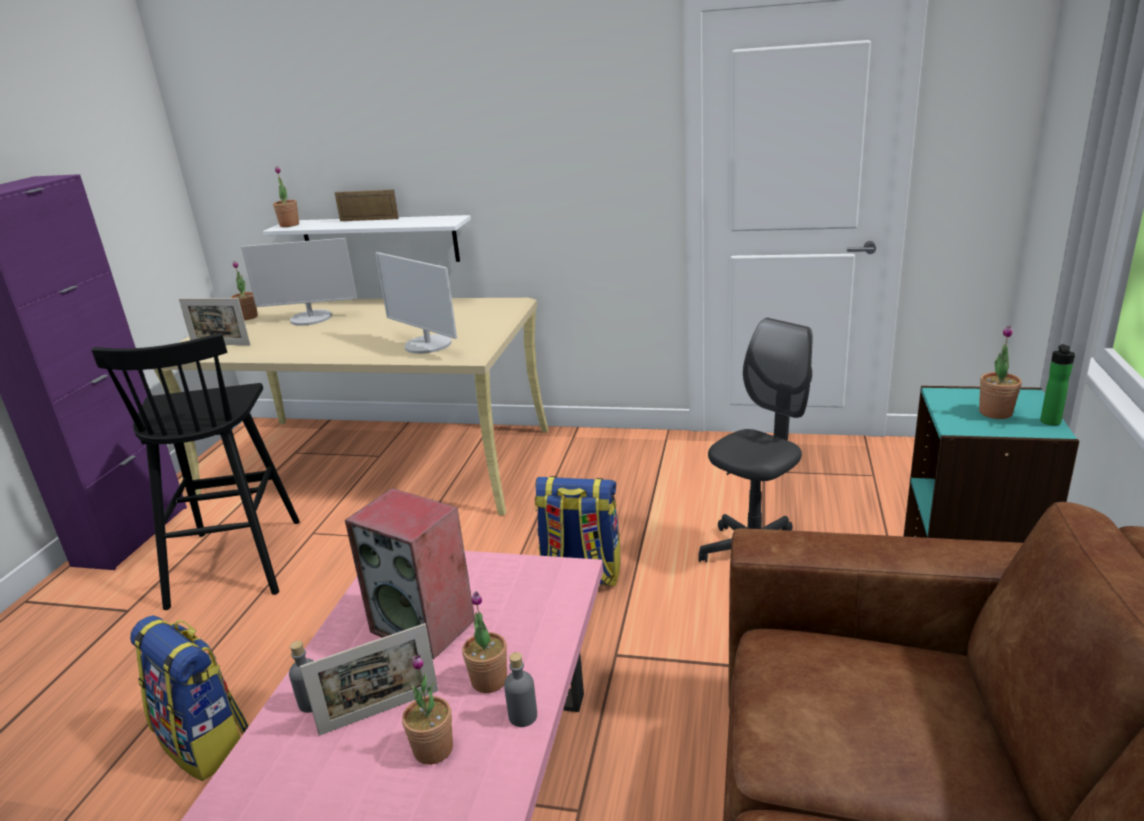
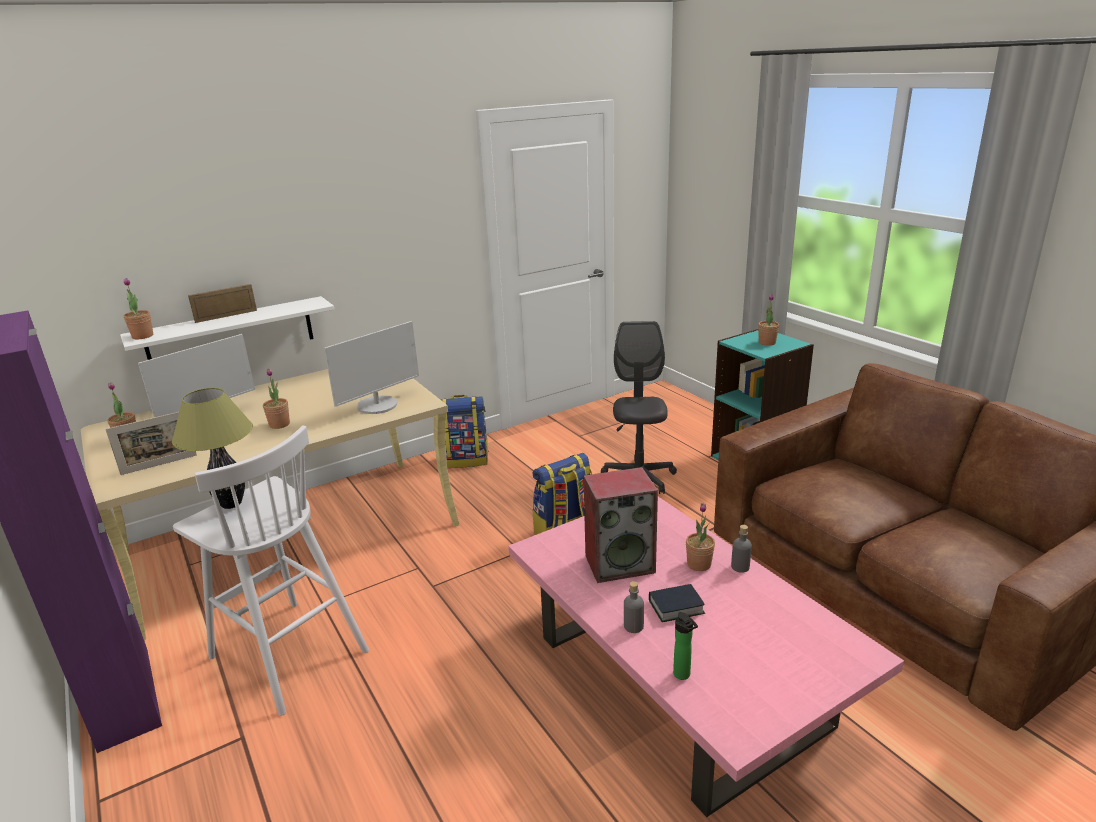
camera: 45 degrees left, 0 degrees up
(197, 395) = (231, 504): none -> table lamp
(206, 742) = (481, 748): backpack -> backpack (465, 460)
(237, 561) = (286, 653): black stool -> white stool
(380, 712) = (676, 607): picture frame -> book
(427, 345) = (378, 405): monitor -> monitor turned 45 degrees counterclockwise
(433, 749) = (729, 602): potted plant -> potted plant (279, 424)
(1051, 423) = (792, 340): bottle -> bottle (683, 675)

